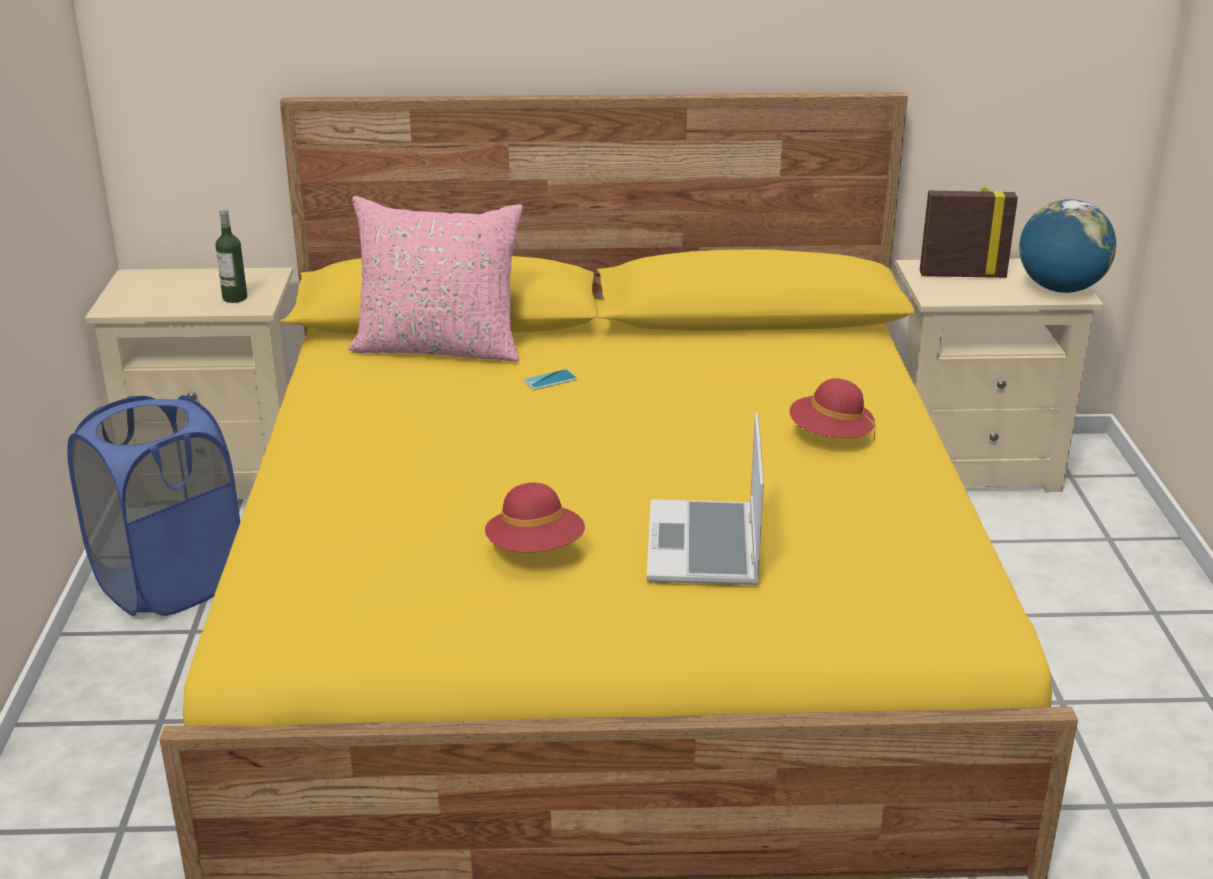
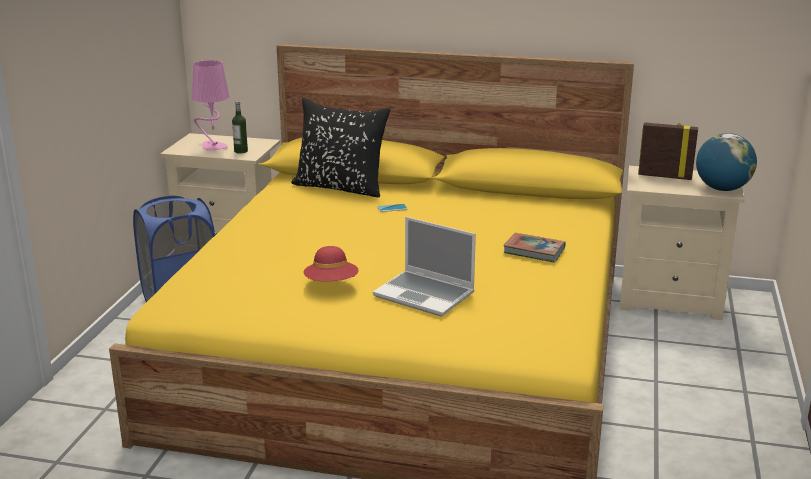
camera: 15 degrees right, 5 degrees down
(177, 294) = (213, 146): none -> pink table lamp
(439, 348) = (341, 187): pink pillow -> black pillow
(705, 547) = (425, 295): laptop -> laptop turned 75 degrees counterclockwise
(830, 436) = (534, 251): red hat -> book

